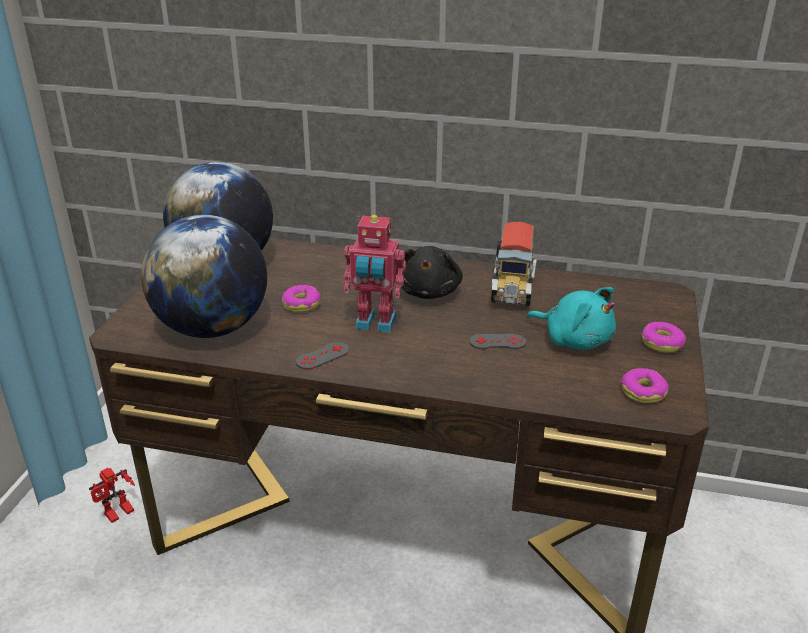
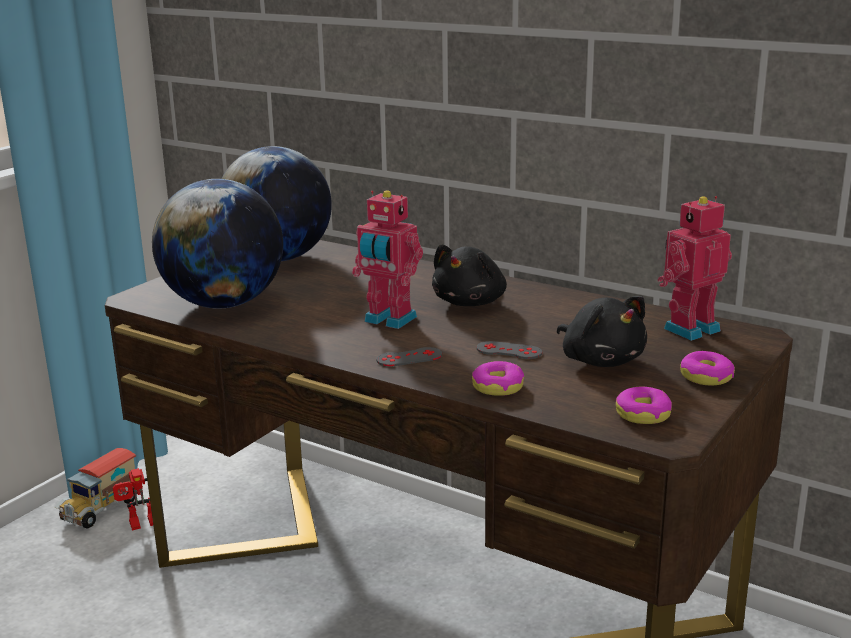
camera: 20 degrees right, 10 degrees down
(301, 304) = (326, 297): donut -> donut (498, 386)
(322, 356) = (312, 338): grey game controller -> grey game controller (409, 357)
(511, 289) = (565, 310): toy truck -> toy truck (101, 510)
(574, 339) = (600, 360): turquoise plush toy -> black plush toy
(616, 294) = (689, 328): none -> toy robot

